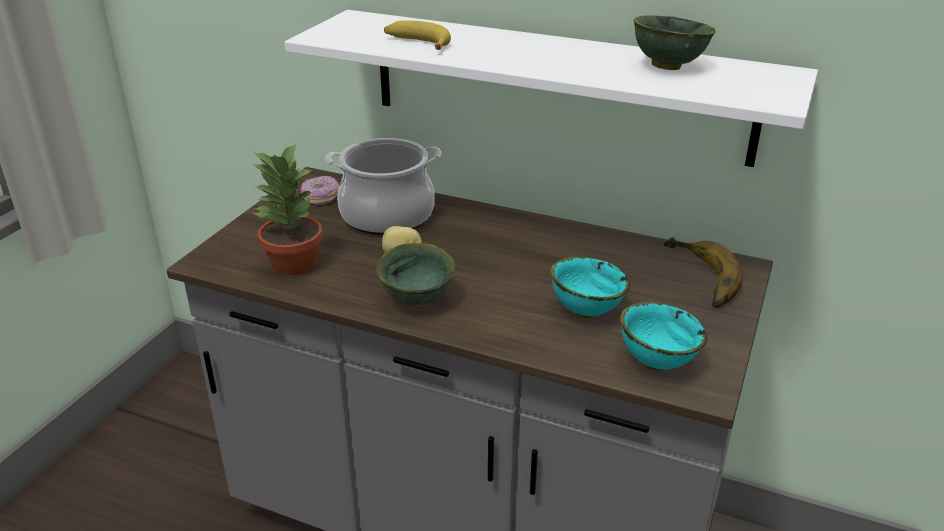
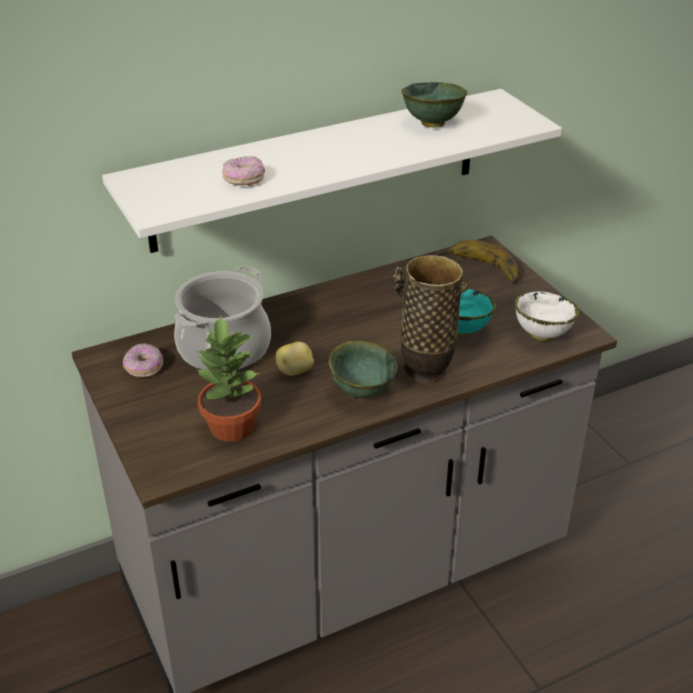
camera: 50 degrees left, 5 degrees up
(417, 43) = (244, 180): banana -> donut
(495, 319) = (425, 370): none -> vase
(656, 361) = (541, 334): turquoise bowl -> white bowl

